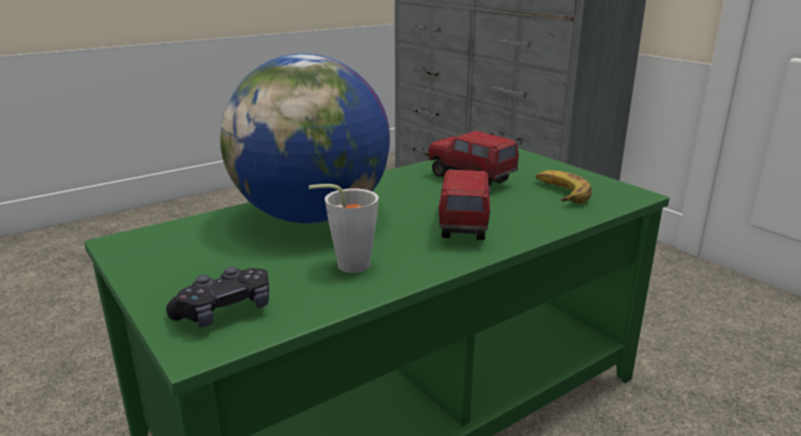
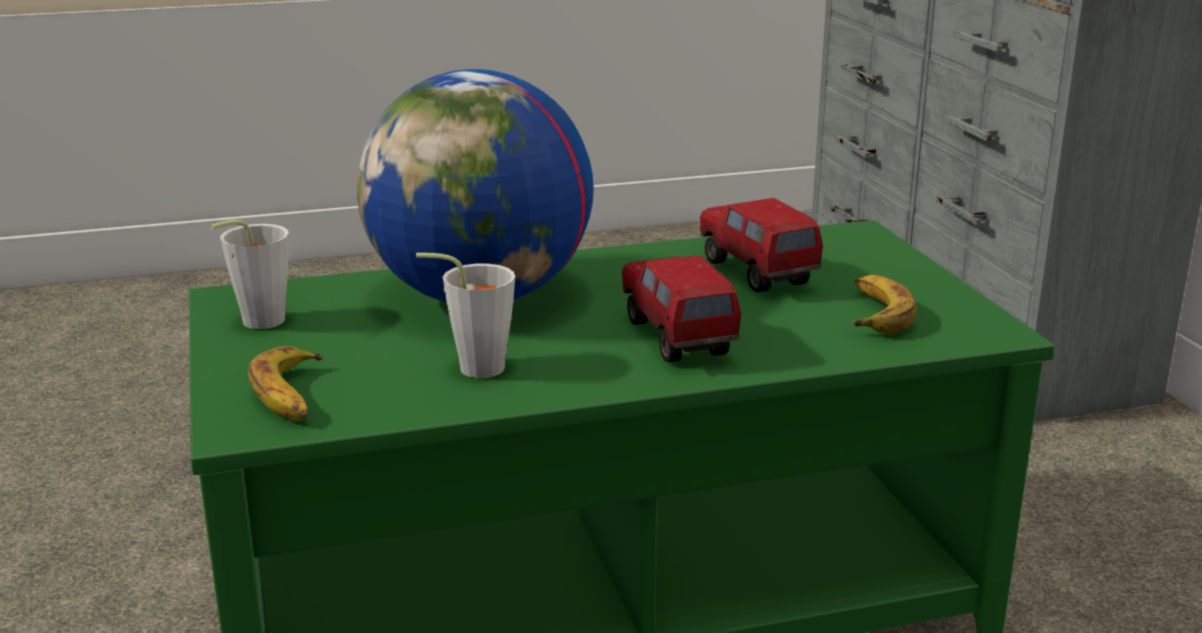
camera: 20 degrees right, 0 degrees up
(156, 259) = (255, 324): none -> grey cup
(224, 311) = (291, 396): black game controller -> banana
(463, 225) = (677, 339): toy truck -> toy truck turned 45 degrees counterclockwise

